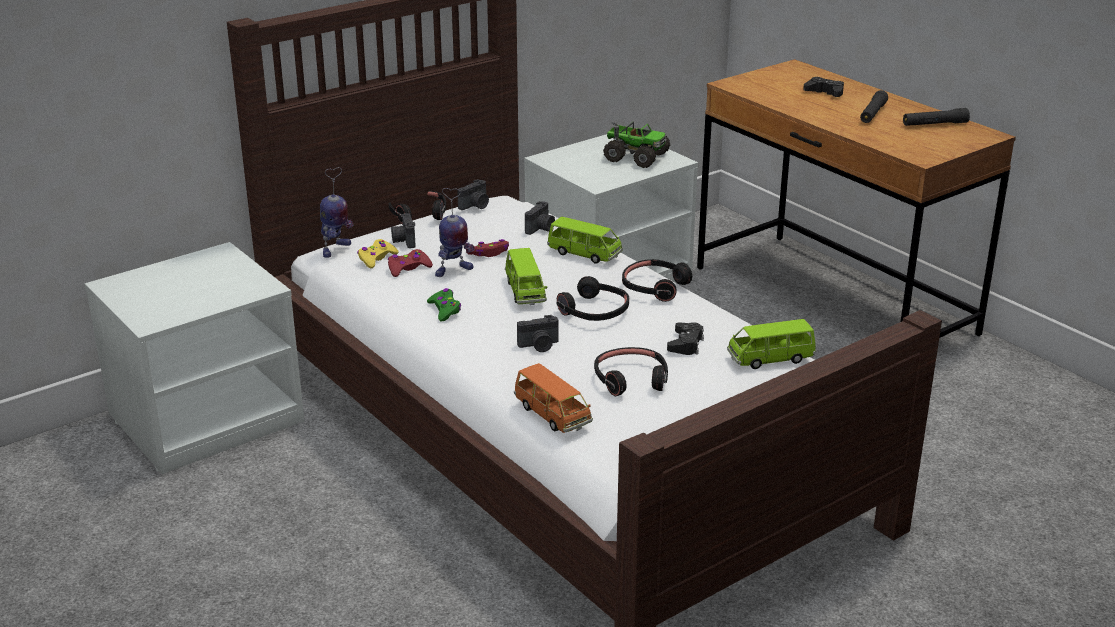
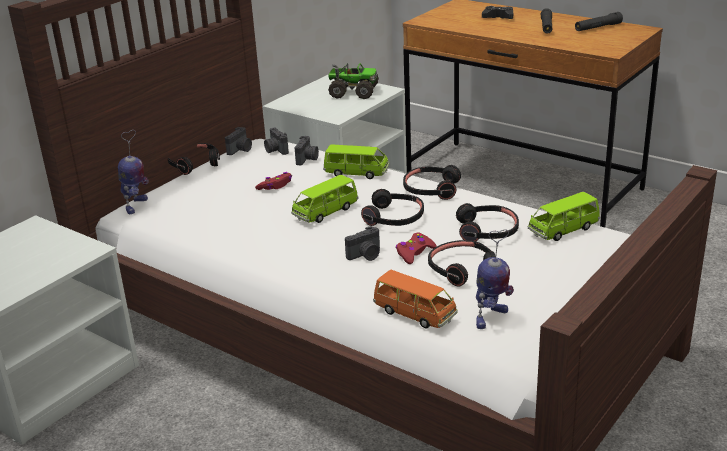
camera: 15 degrees left, 0 degrees up
(376, 258) = (178, 207): yellow game controller -> none
(403, 241) = (194, 188): camera -> camera (275, 150)
(408, 268) = (211, 210): red game controller -> red game controller (414, 253)
(445, 310) = (264, 240): green game controller -> none
(453, 271) = (252, 206): toy robot -> toy robot (490, 318)
(525, 292) = (325, 212): green toy car -> green toy car turned 75 degrees clockwise
(686, 344) = (487, 231): black game controller -> black headphones

